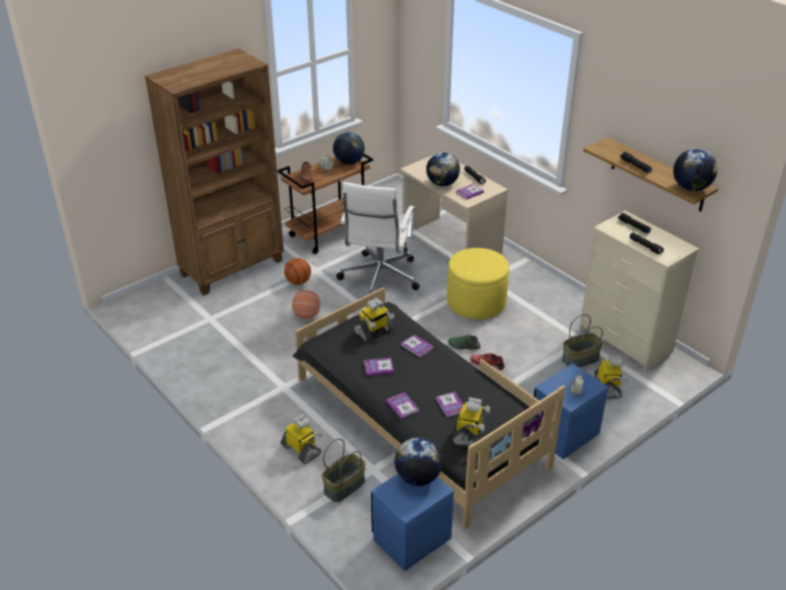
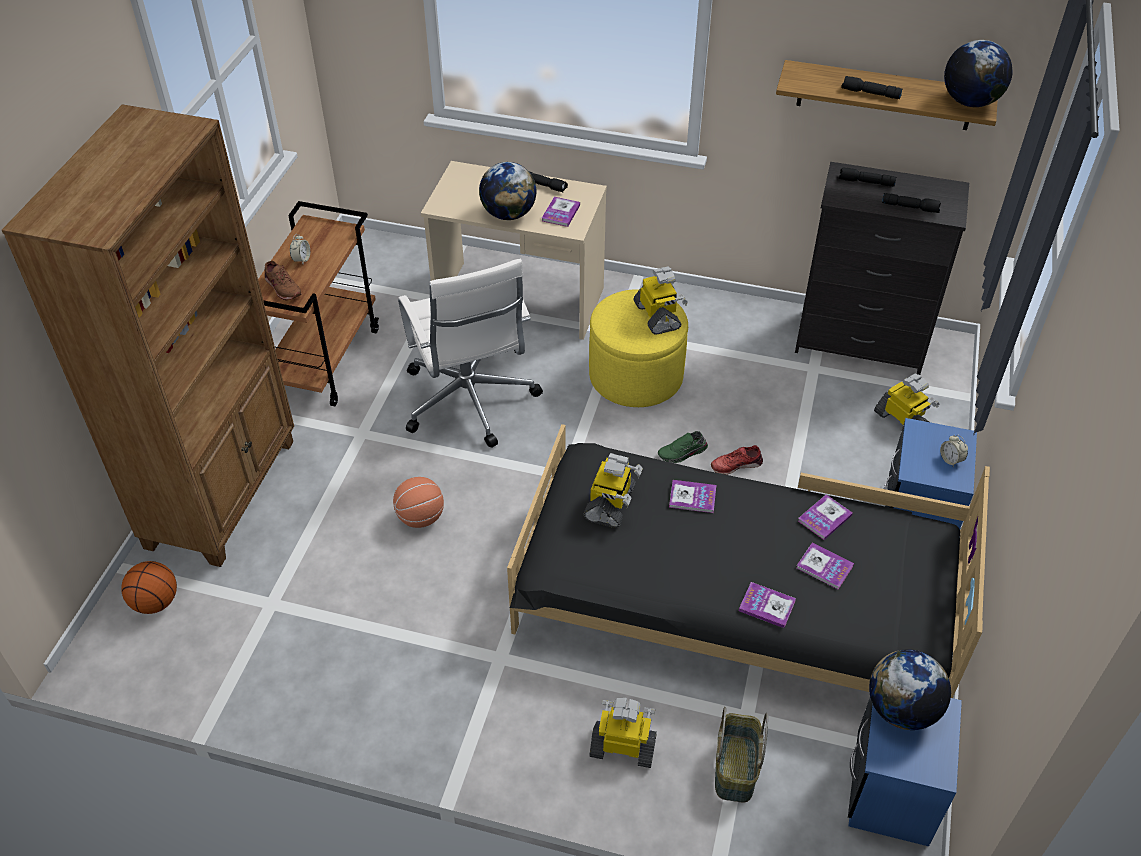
camera: 35 degrees left, 10 degrees up
(298, 282) = (354, 466): basketball -> basketball (156, 602)
(349, 162) = (326, 233): globe -> none
(378, 367) = (675, 561): book -> book (824, 518)
(469, 433) = (888, 597): toy robot -> toy robot (658, 316)
(580, 360) = (837, 398): basket -> none
(625, 340) = (861, 343): beige dresser -> black dresser

